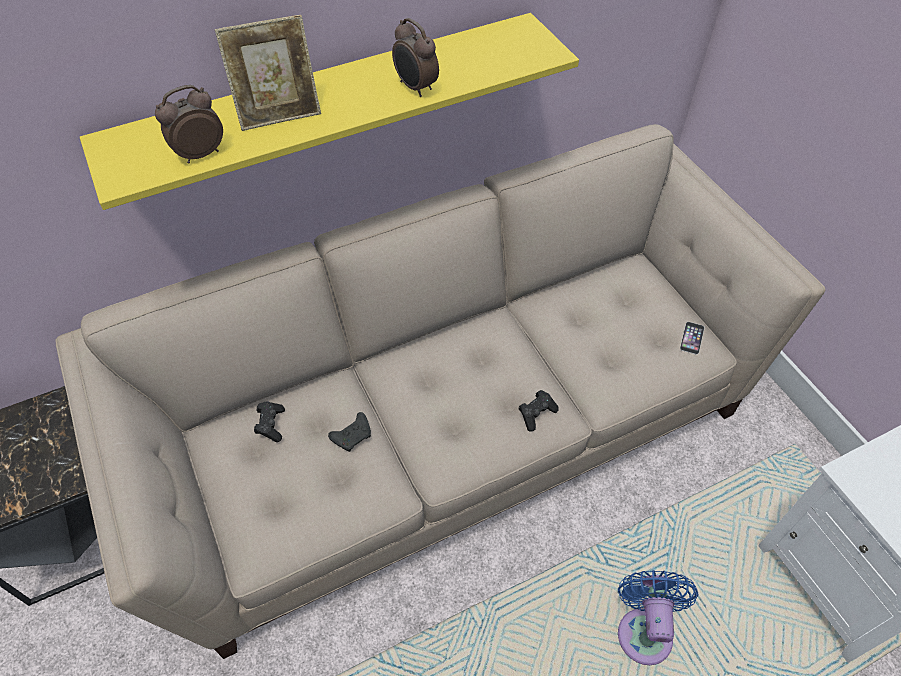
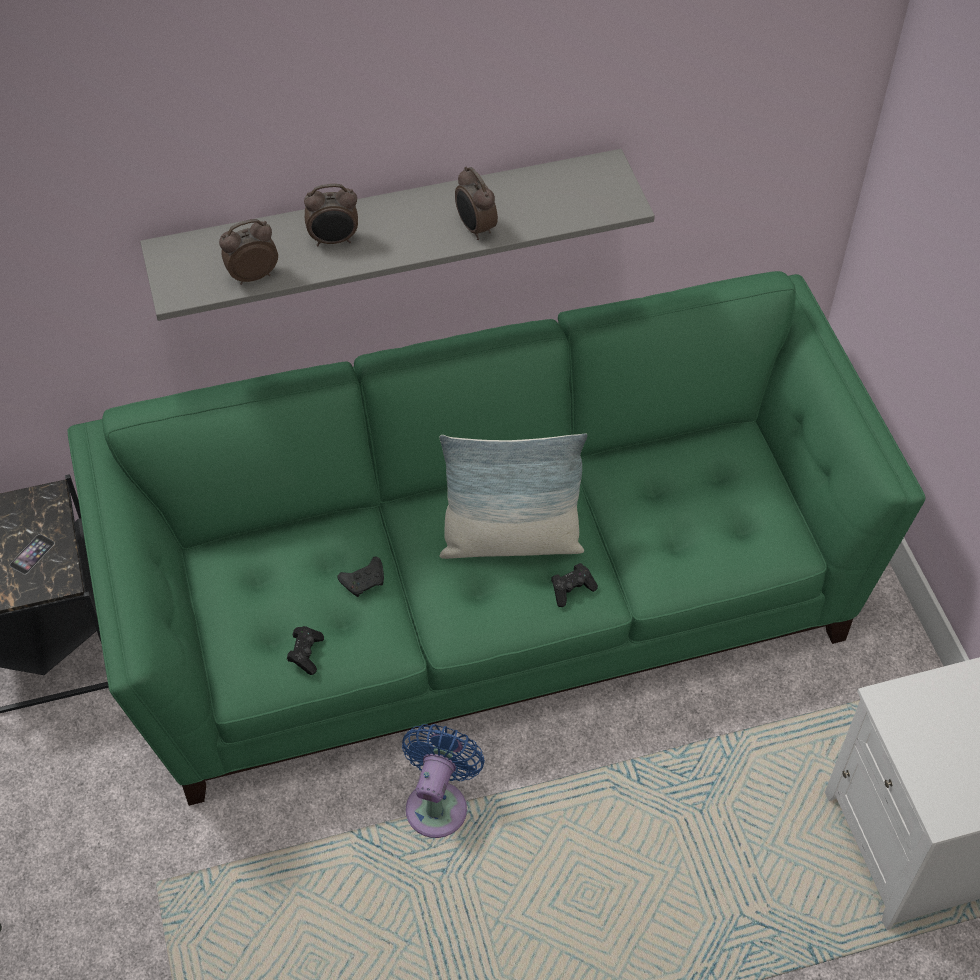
camera: 10 degrees right, 0 degrees up
(271, 425) = (278, 556): black game controller -> black game controller (306, 654)
(279, 113) = (334, 240): picture frame -> alarm clock
(329, 103) = (389, 224): yellow shelf -> grey shelf
(451, 426) = (490, 599): beige sofa -> green sofa
(474, 379) = (511, 541): none -> pillow
(644, 629) = (662, 857): blue fan -> blue fan (438, 803)
(692, 338) = (778, 532): phone -> phone (32, 554)

